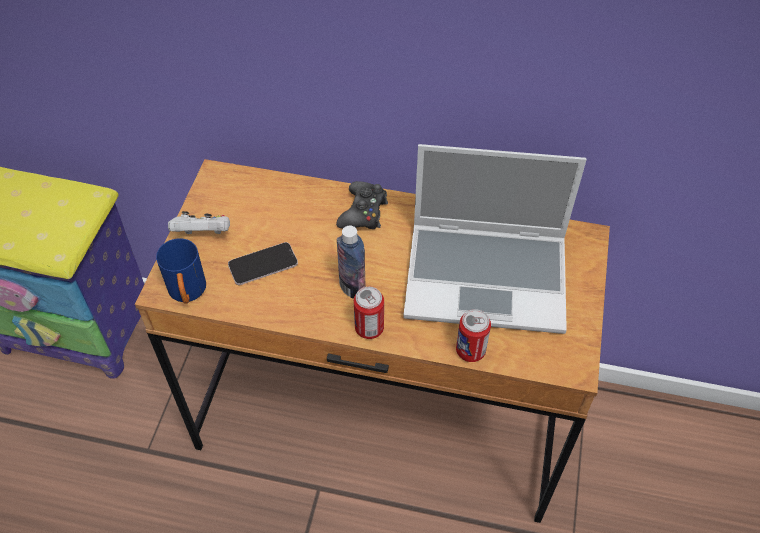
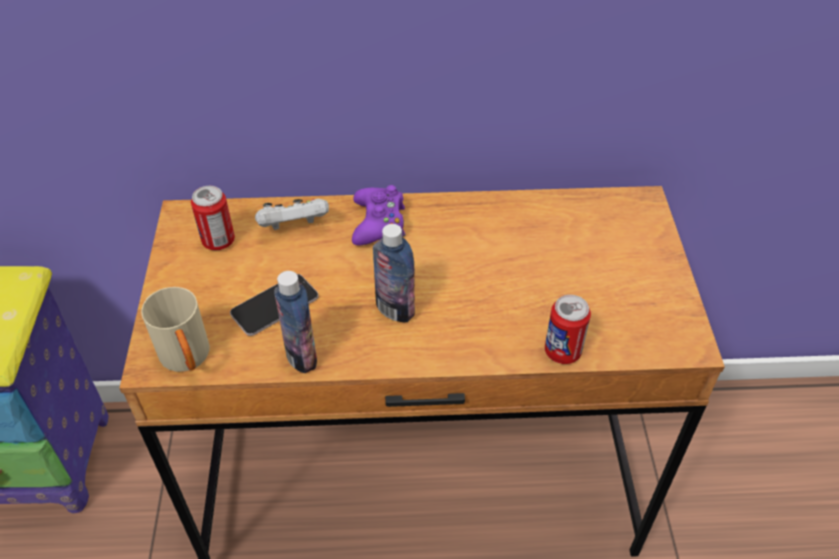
camera: 15 degrees left, 5 degrees down
(188, 293) = (188, 360): blue mug -> beige mug
(204, 234) = (188, 286): white game controller -> white game controller (294, 227)
(270, 309) = (301, 356): none -> bottle
(363, 212) = (379, 223): black game controller -> purple game controller
(369, 328) = (432, 352): can -> can (218, 241)
(488, 277) = (550, 265): laptop -> none

